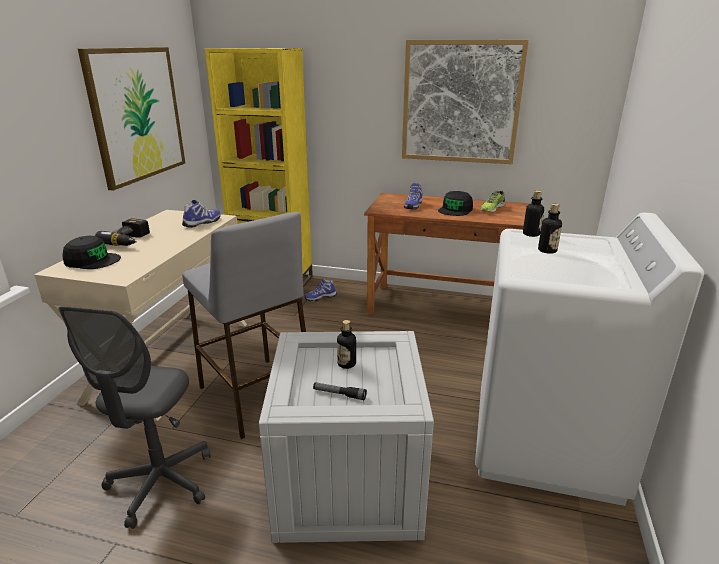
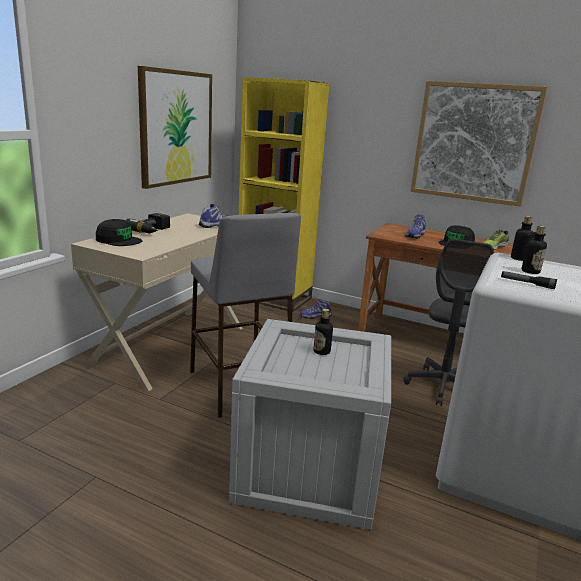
camera: 10 degrees right, 5 degrees down
(161, 483) = (142, 439): grey office chair -> grey office chair (442, 387)
(339, 394) = (309, 372): flashlight -> flashlight (527, 284)

